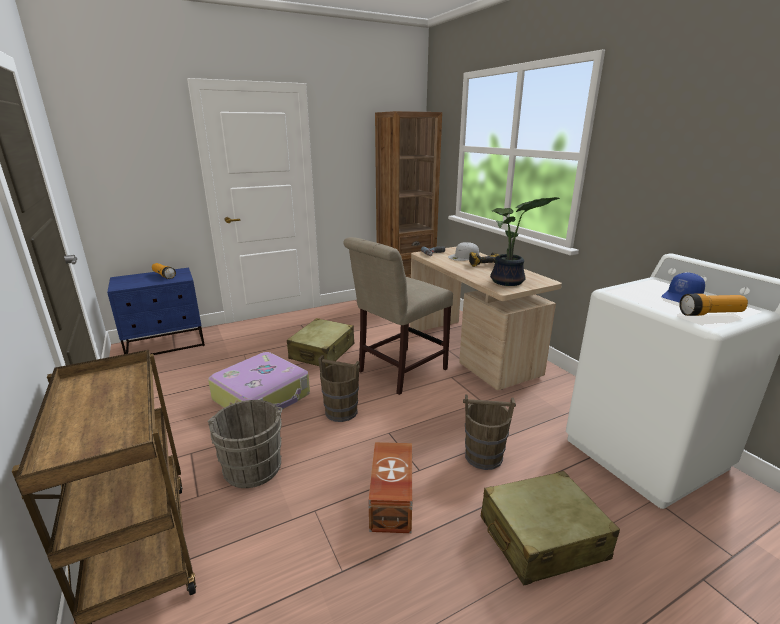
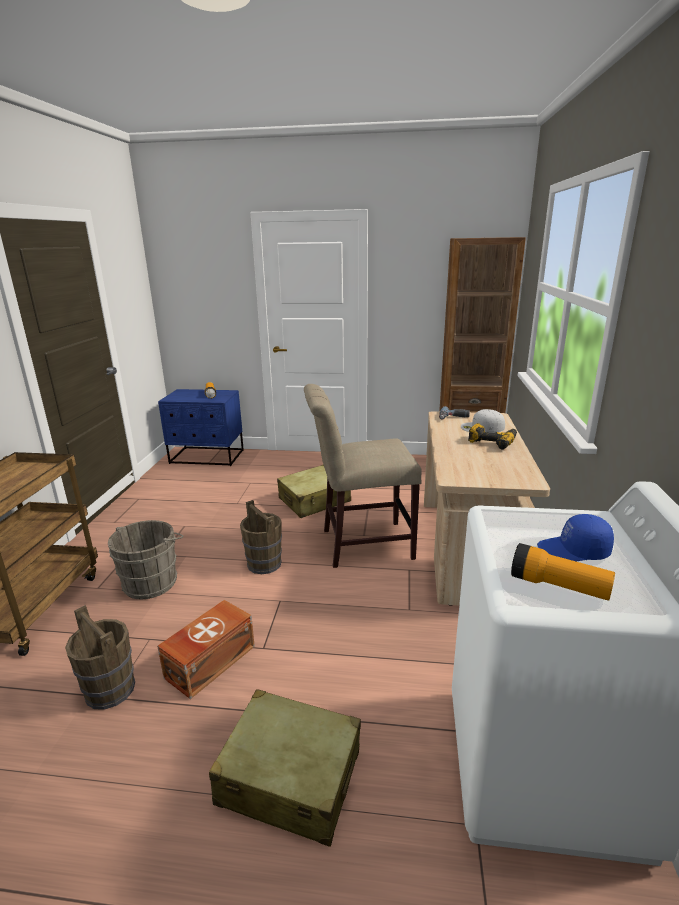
camera: 35 degrees right, 0 degrees up
(263, 397) = (221, 526): suitcase -> none
(483, 456) = (337, 666): brown bucket -> brown bucket (110, 689)
(508, 282) = (476, 471): potted plant -> none

